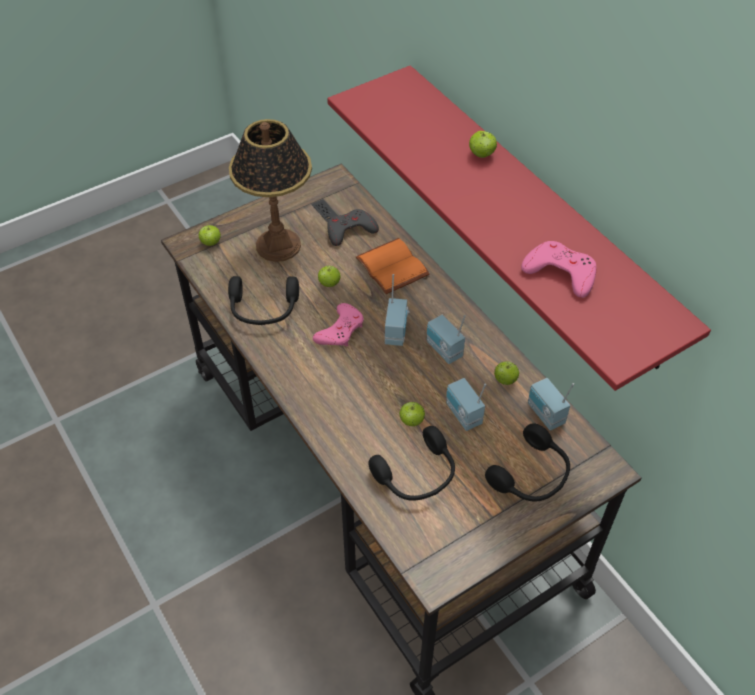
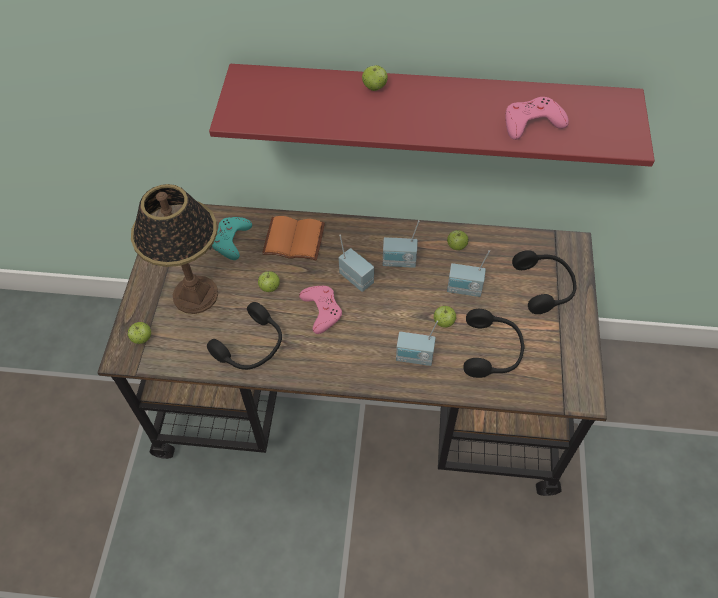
camera: 50 degrees left, 5 degrees up
(350, 230) = (231, 240): grey game controller -> turquoise game controller
(544, 415) = (503, 246): radio -> radio (414, 358)

